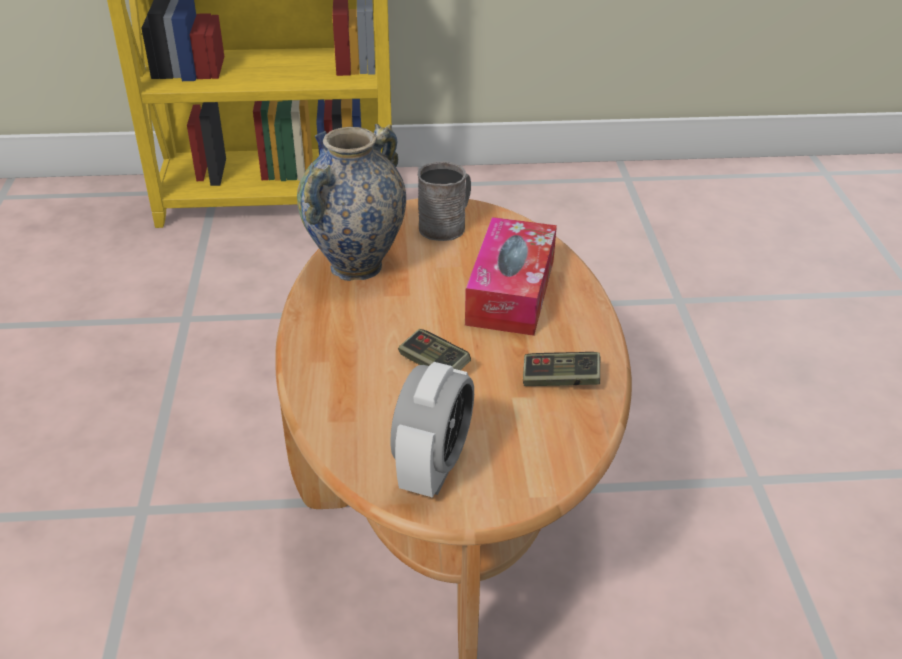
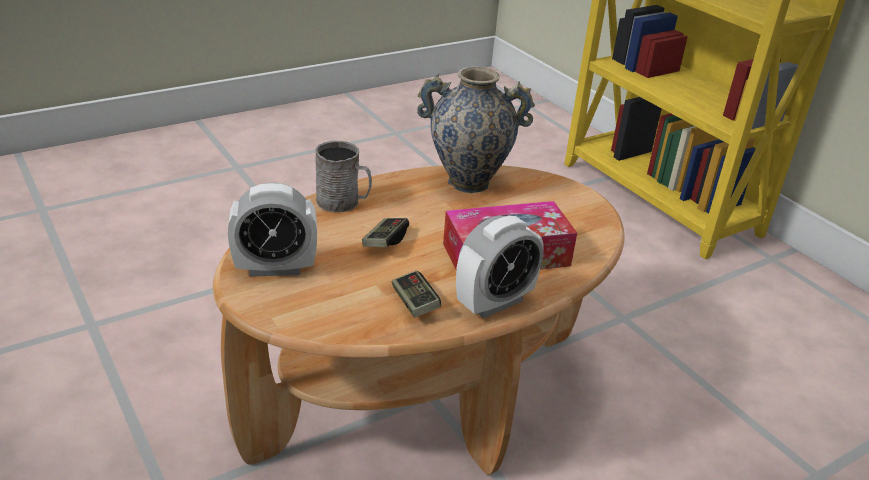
camera: 60 degrees right, 5 degrees down
(447, 225) = (562, 205): grey mug -> grey mug (343, 202)
(587, 328) = (494, 303): none -> alarm clock

